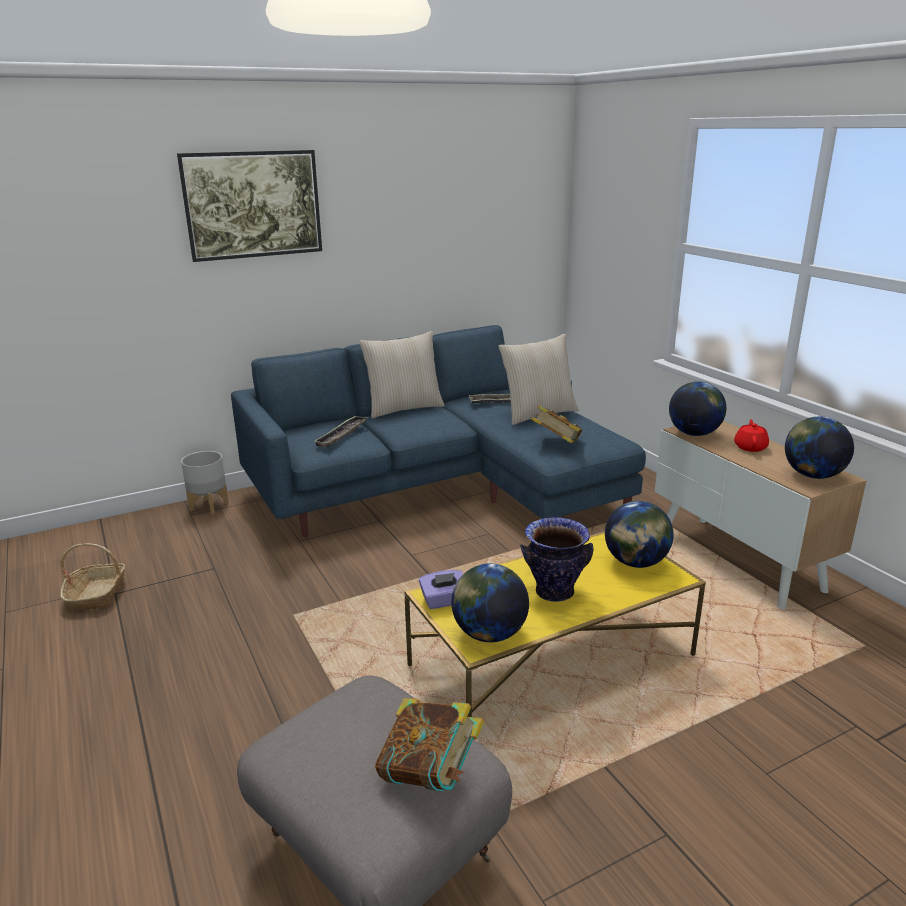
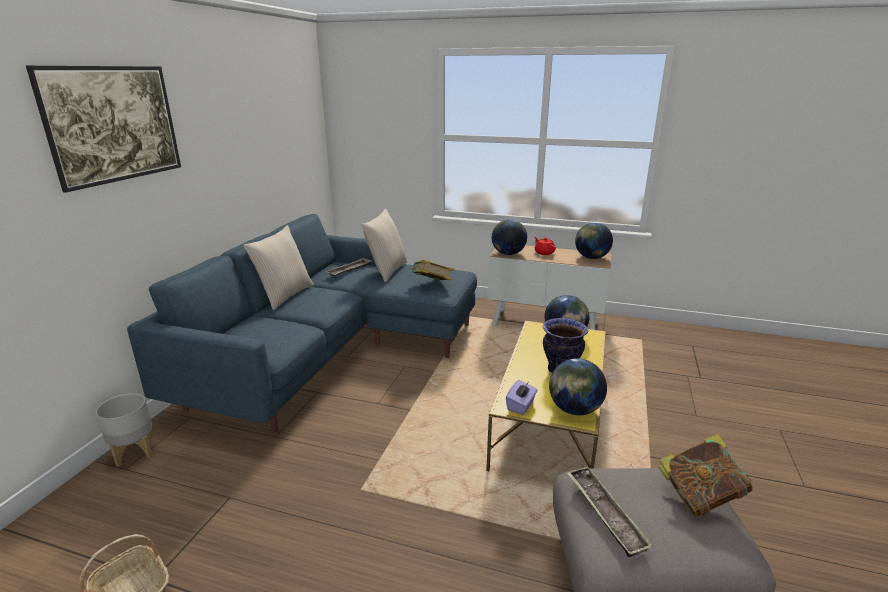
camera: 45 degrees left, 0 degrees up
(342, 434) = (274, 329): tray -> tray (605, 513)

